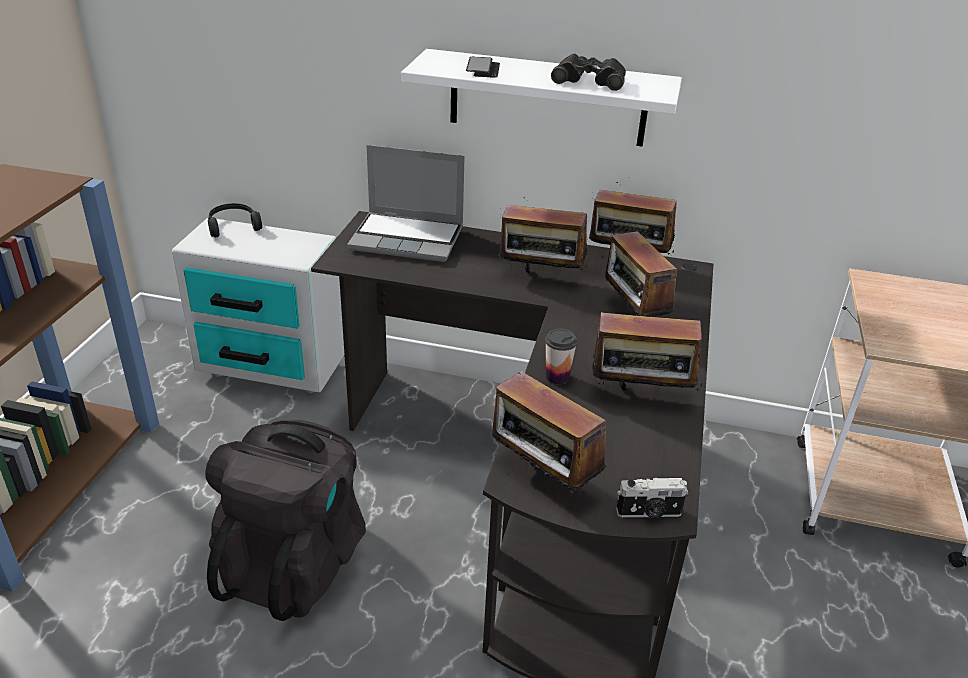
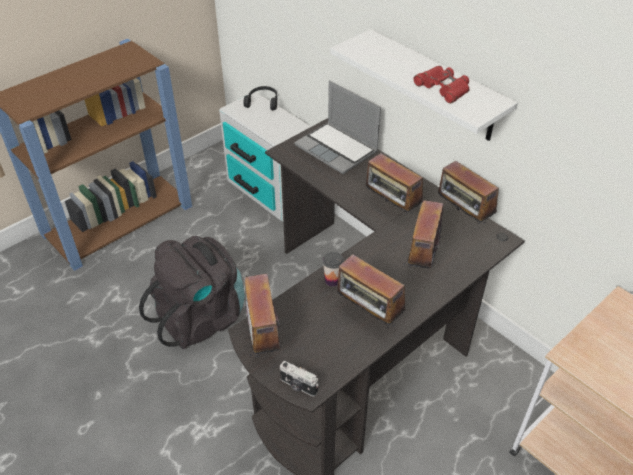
camera: 35 degrees right, 10 degrees up
(483, 69) = (384, 58): phone -> none
(589, 80) = (443, 88): black binoculars -> red binoculars

